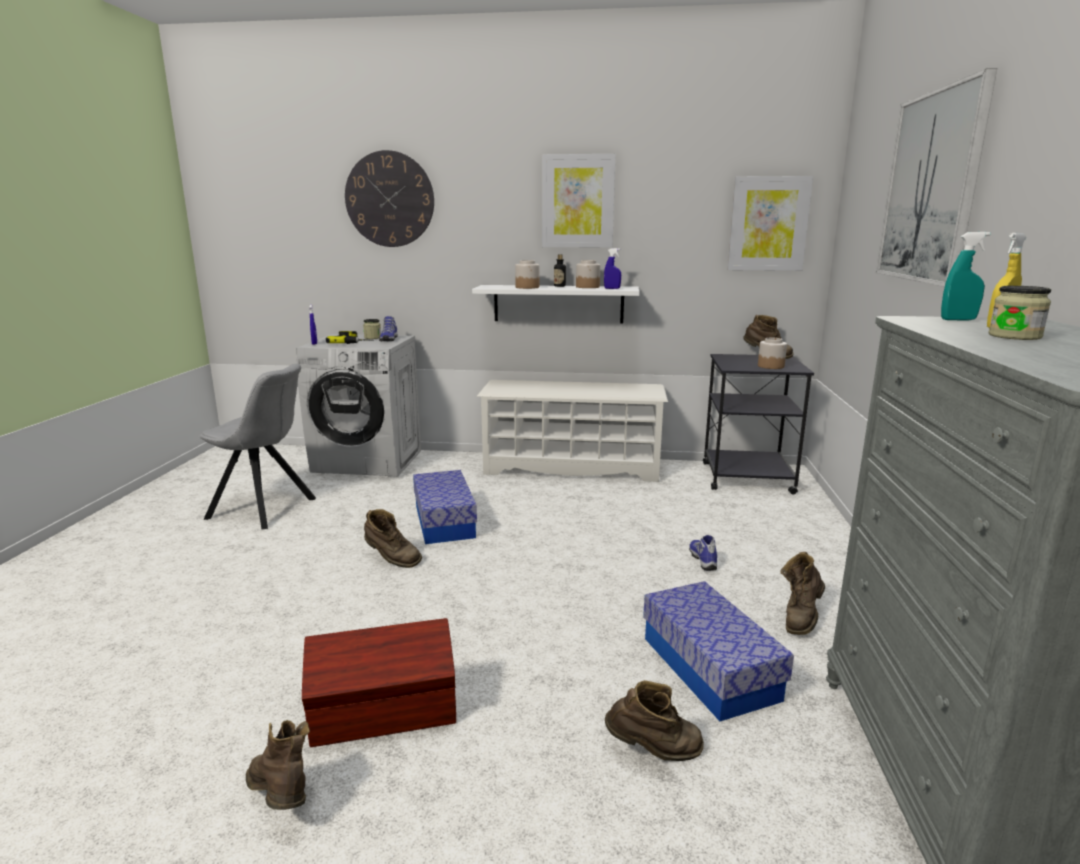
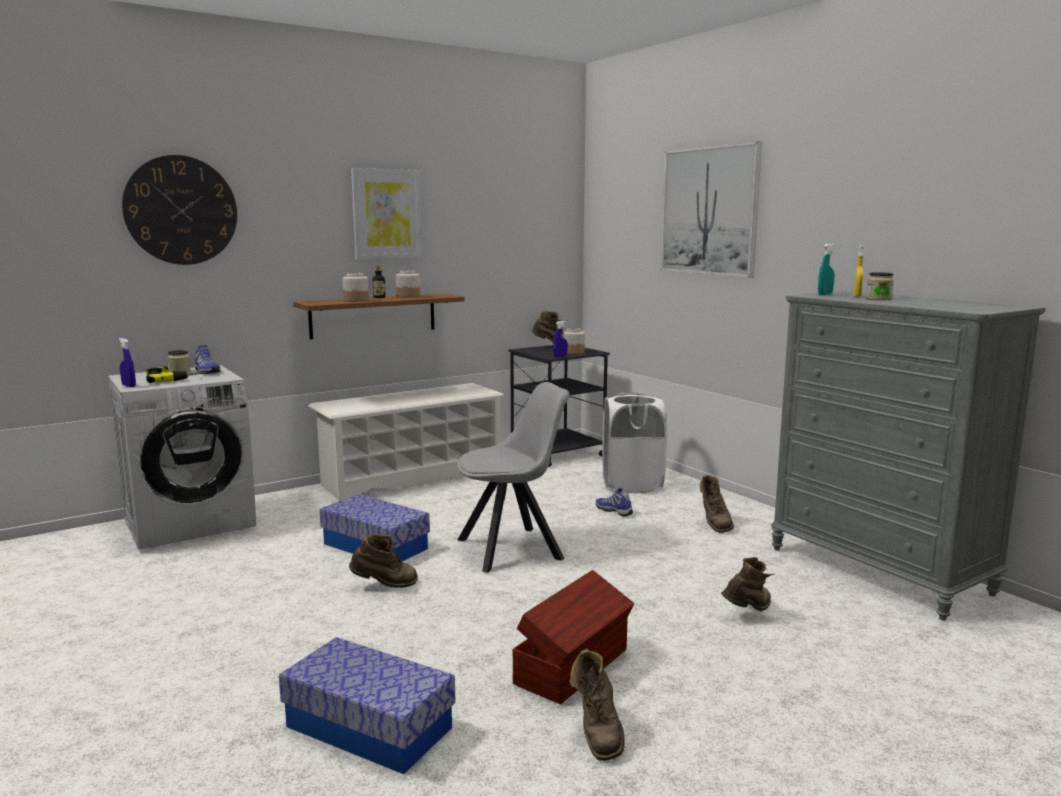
camera: 40 degrees left, 5 degrees down
(264, 509) = (150, 595): grey chair -> grey chair (512, 549)
(282, 800) = (598, 733): brown boot -> brown boot turned 105 degrees counterclockwise
(558, 304) = (373, 315): white shelf -> brown shelf
(612, 288) = (435, 296): blue spray bottle -> blue spray bottle (560, 356)
(709, 668) = (710, 564): storage box -> storage box (369, 727)
(768, 224) = (540, 234): picture -> none
(774, 536) = (632, 484): none -> white laundry basket

